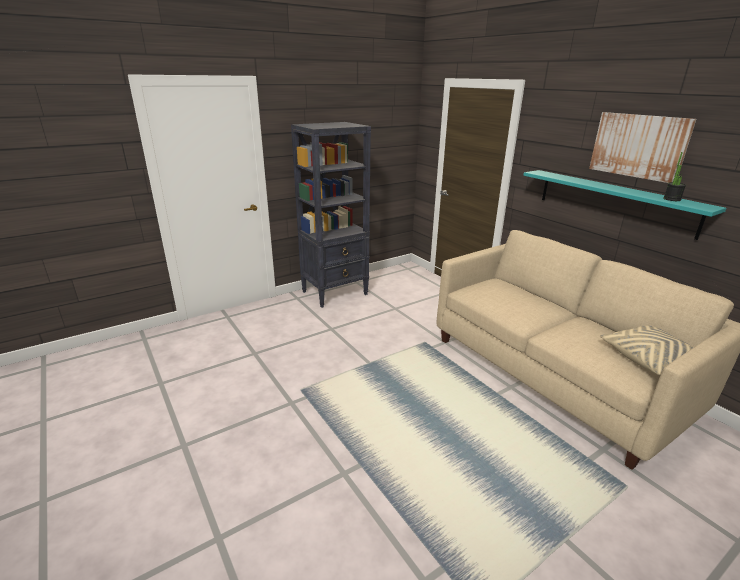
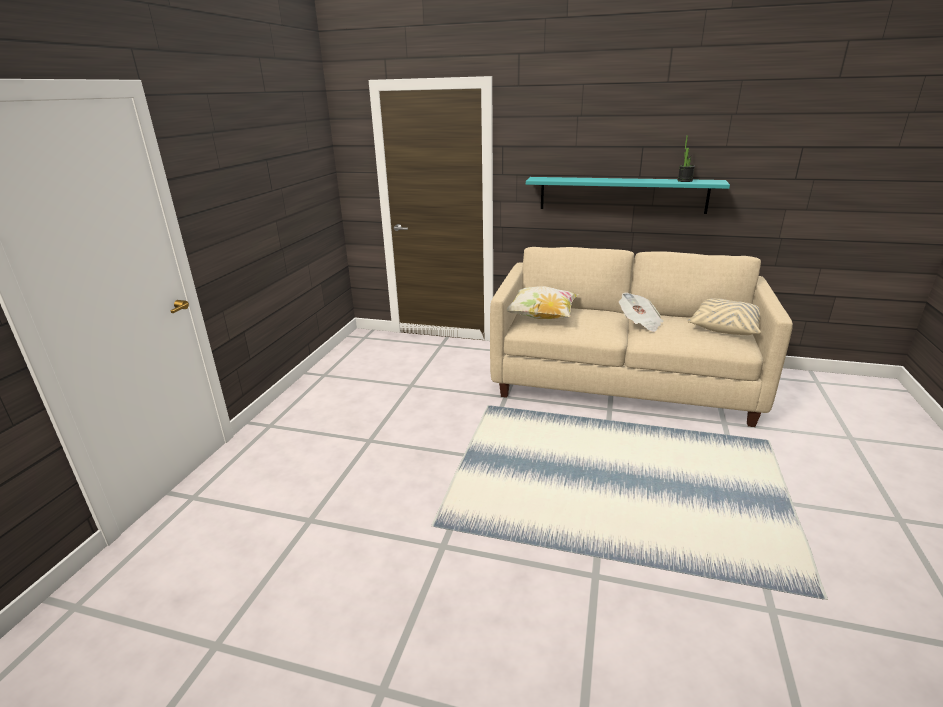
camera: 40 degrees left, 0 degrees up
(335, 293) = (315, 398): black bookcase -> none
(490, 289) = (542, 317): none -> pillow
(565, 323) = (640, 323): none -> newspaper
(638, 146) = (638, 135): picture -> none

